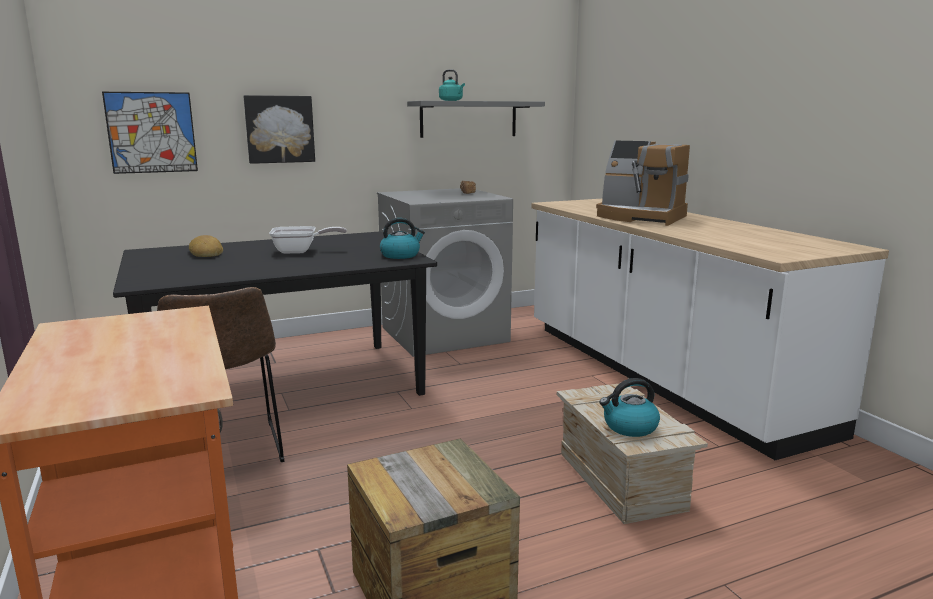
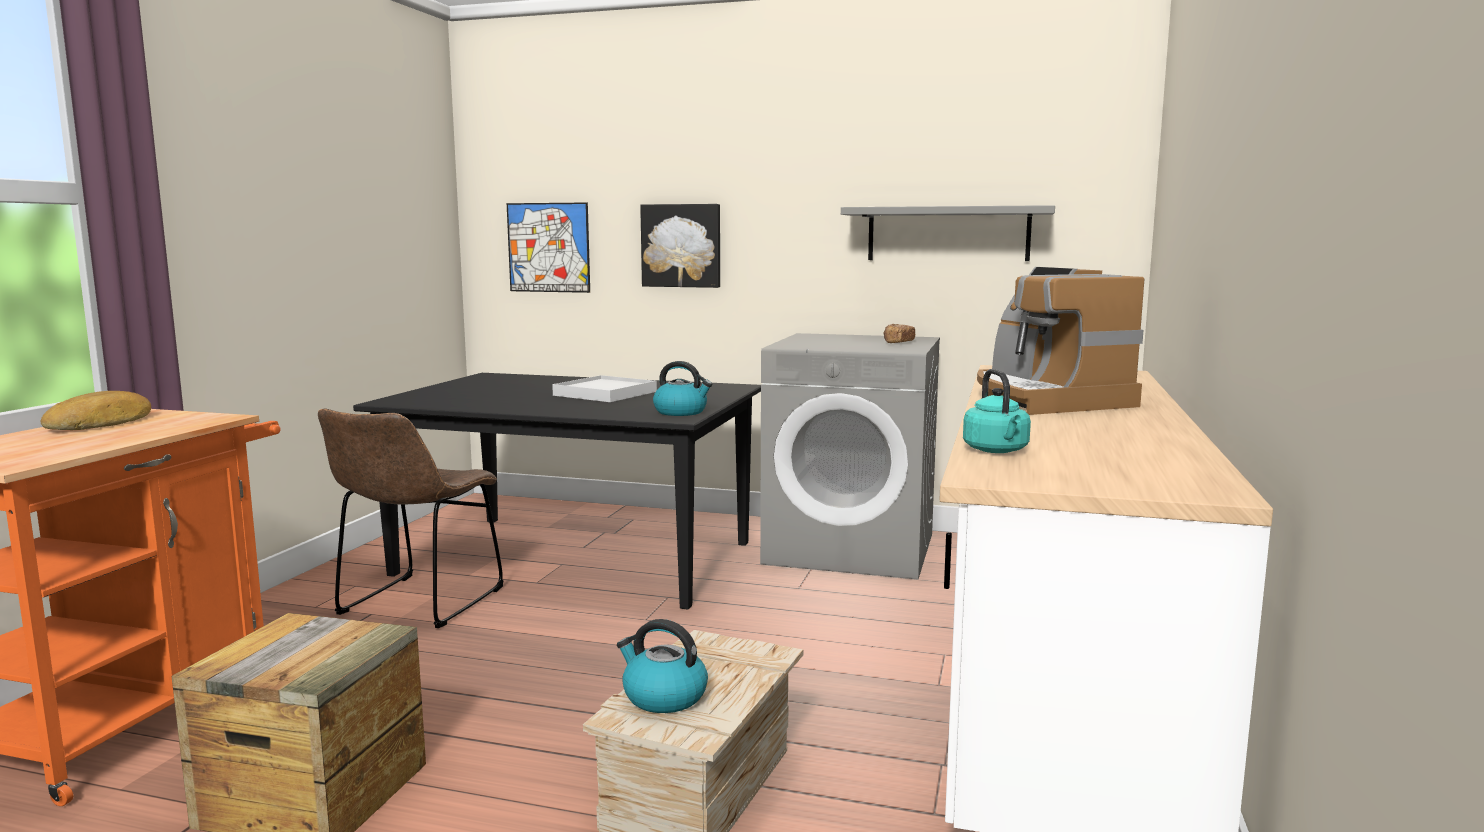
camera: 40 degrees right, 5 degrees down
(207, 253) = (526, 384): bread -> bread (102, 423)
(300, 251) = (605, 393): frying pan -> white tray
(452, 100) = (905, 206): turquoise kettle -> turquoise kettle (997, 451)

